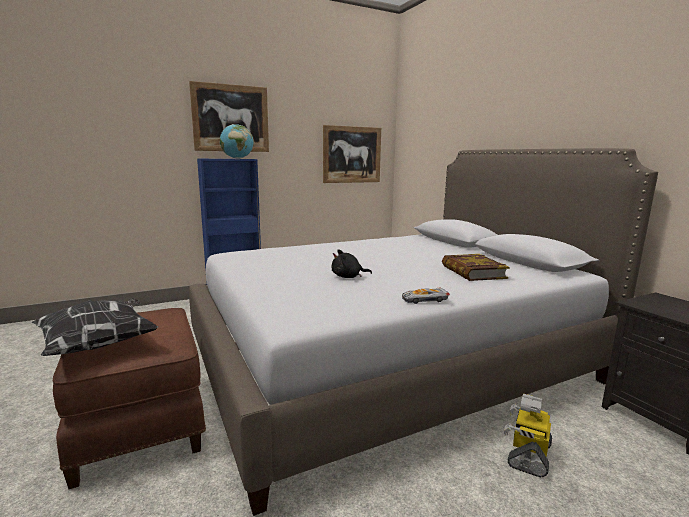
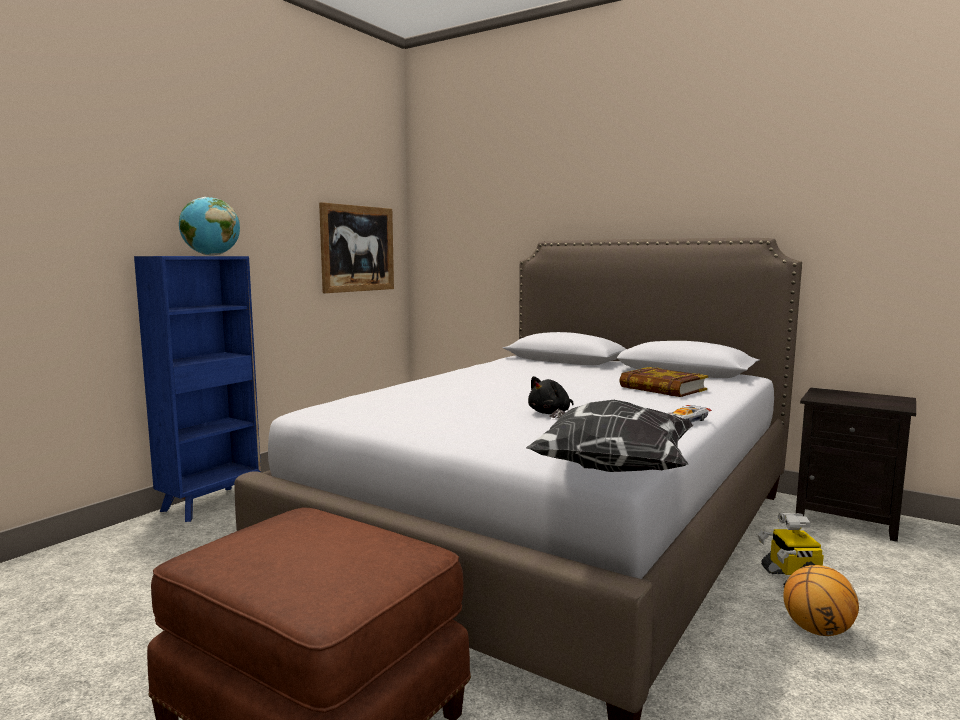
camera: 30 degrees left, 5 degrees down
(99, 344) = (300, 578): pillow -> pillow (610, 469)
(231, 118) = (186, 187): picture -> none
(497, 499) = (816, 630): none -> basketball

